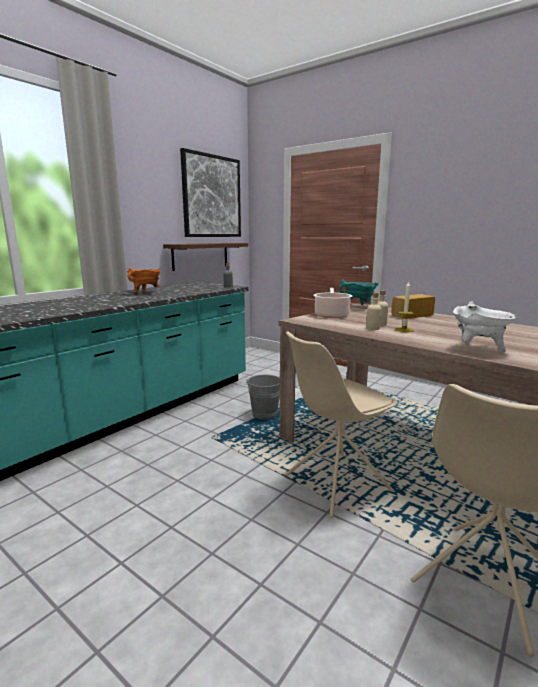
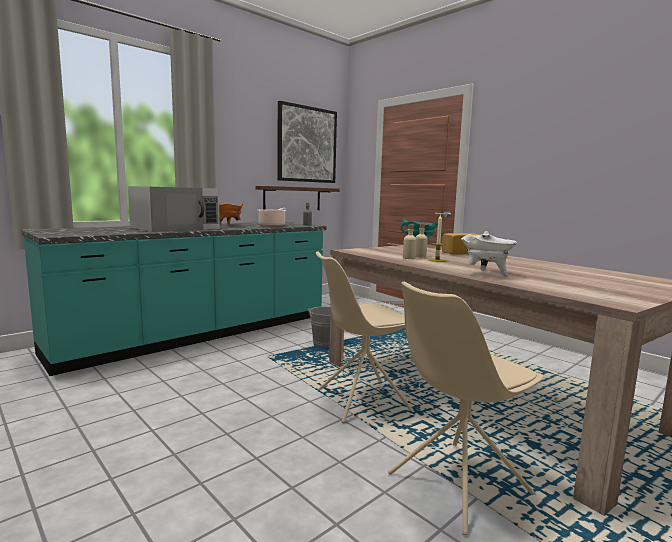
camera: 10 degrees right, 5 degrees down
(91, 302) = (176, 228): none -> white microwave
(331, 315) = (385, 249): cooking pot -> cooking pot (272, 225)

